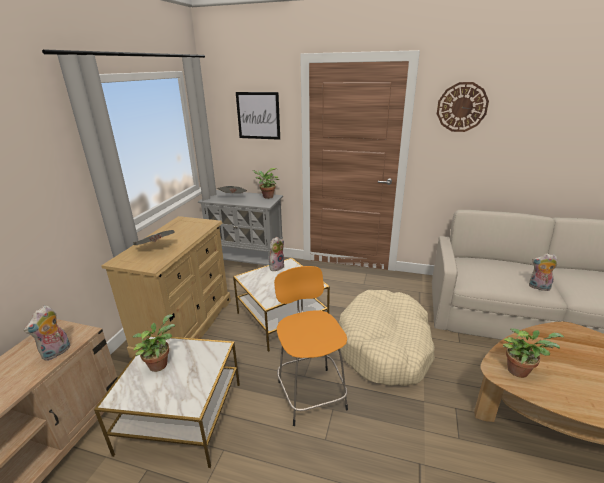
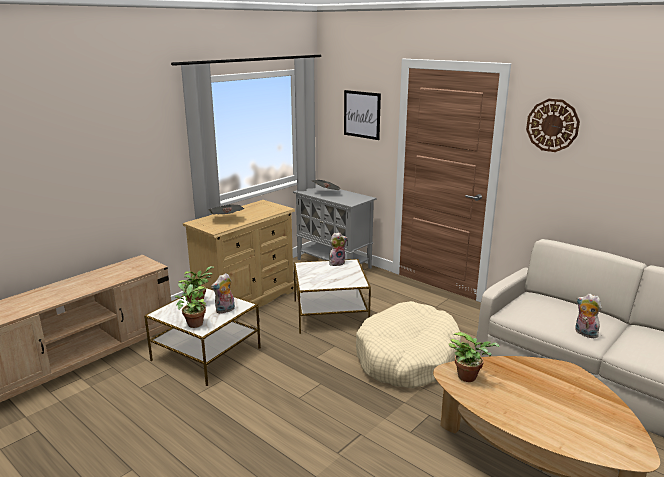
camera: 25 degrees right, 5 degrees down
(57, 353) = (134, 272): plush toy -> plush toy (225, 310)
(266, 197) = (358, 197): potted plant -> potted plant (193, 324)
(310, 393) = (311, 368): orange stool -> none

